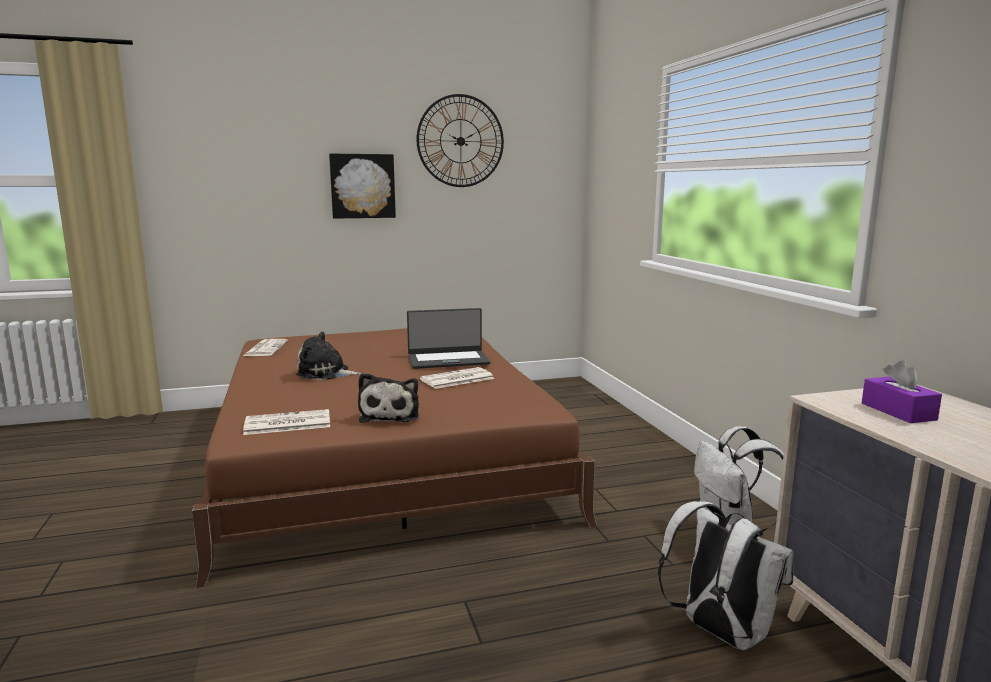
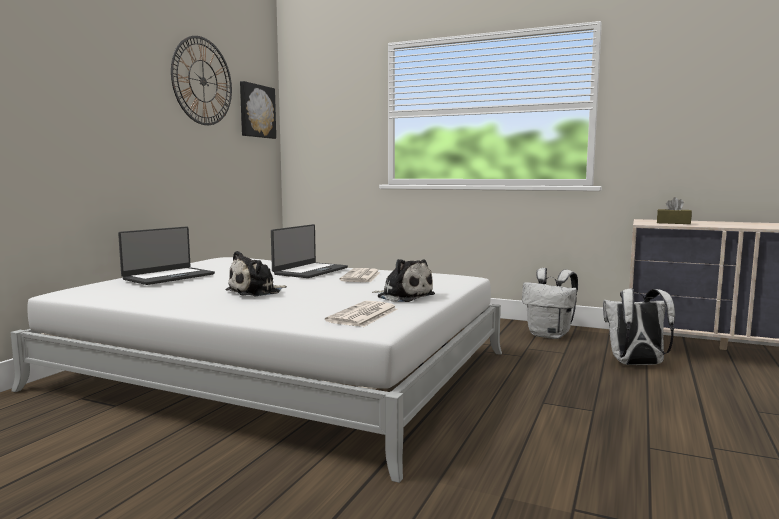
camera: 50 degrees left, 5 degrees down
(265, 348) = (101, 295): newspaper -> none
(344, 340) = (168, 276): none -> laptop
(362, 186) = (128, 115): picture -> picture (256, 111)
(381, 454) = (280, 370): brown bed -> white bed
(898, 411) = (673, 223): purple tissue box -> brown tissue box

